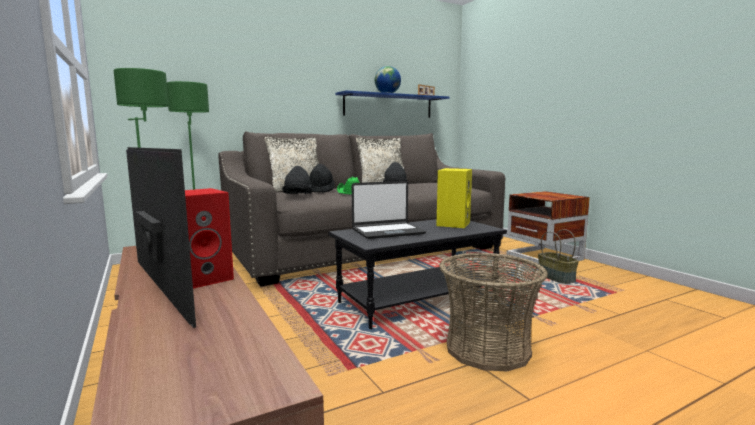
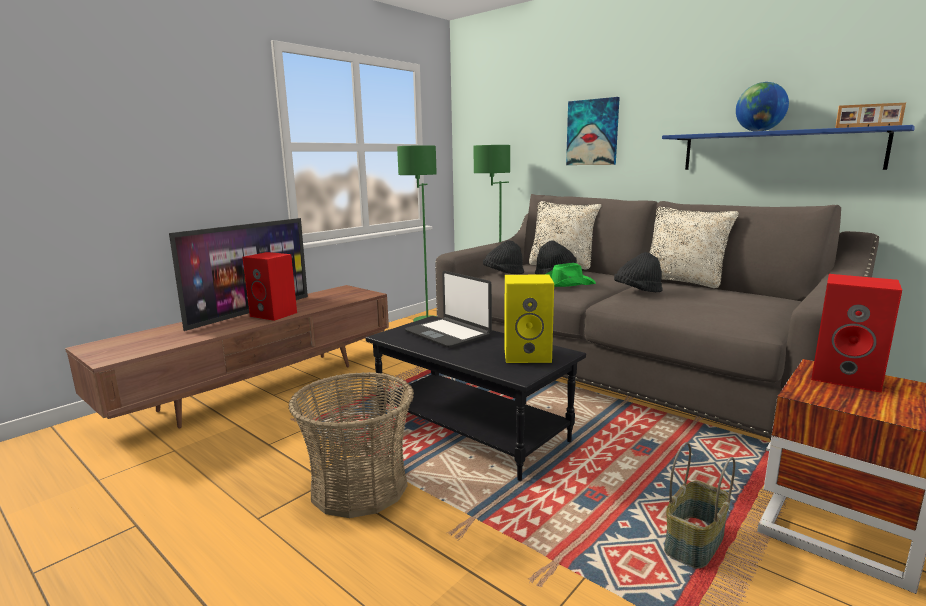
camera: 70 degrees right, 5 degrees up
(273, 83) = (592, 132): none -> picture
(533, 194) = (847, 377): none -> red speaker

